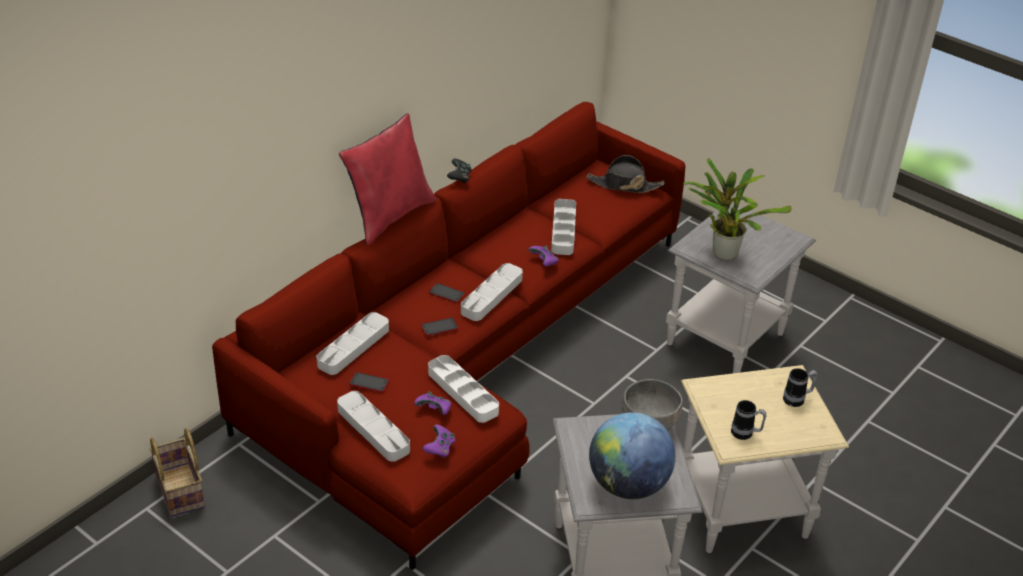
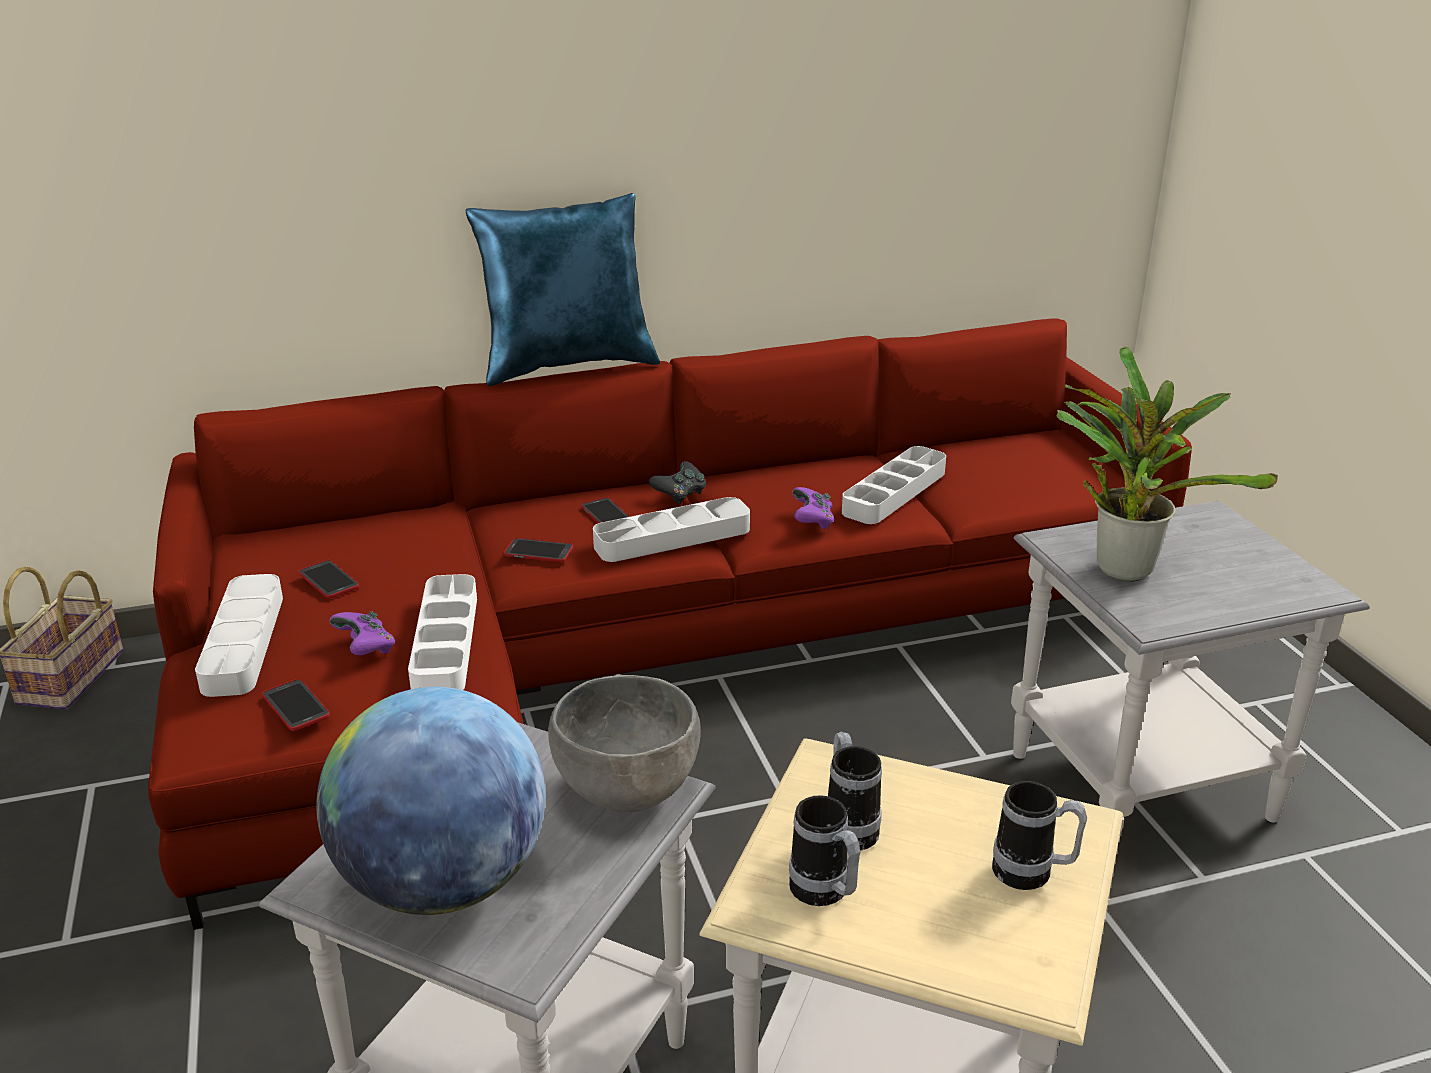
camera: 35 degrees right, 10 degrees down
(353, 347) = (378, 533): grey tray -> none
(390, 216) = (569, 366): red pillow -> blue pillow
(439, 449) = (296, 706): purple game controller -> phone
(459, 178) = (730, 349): black game controller -> black game controller (680, 495)
(624, 185) = (1069, 465): black hat -> none
(730, 407) = (848, 826): none -> mug

